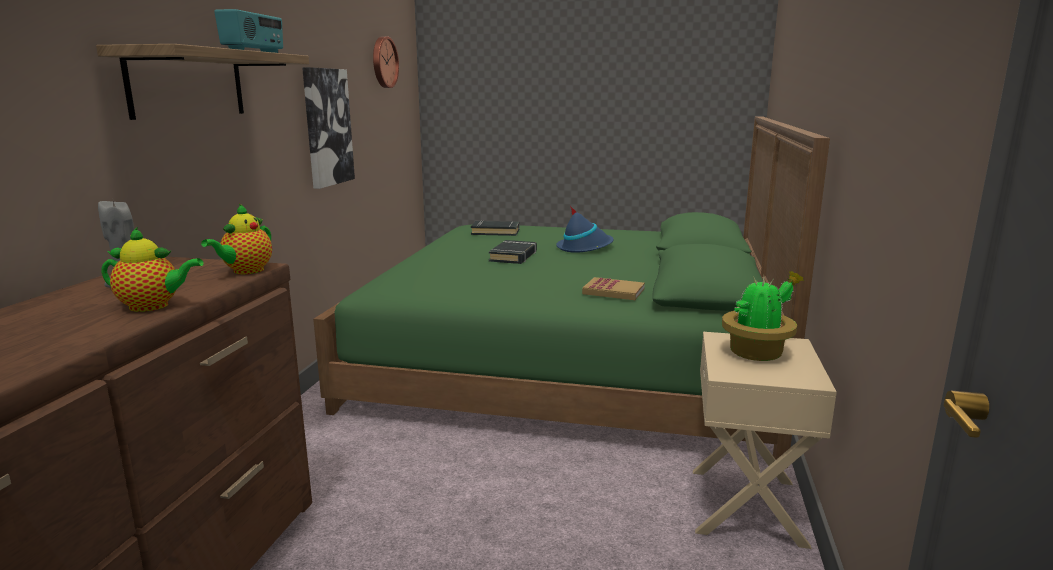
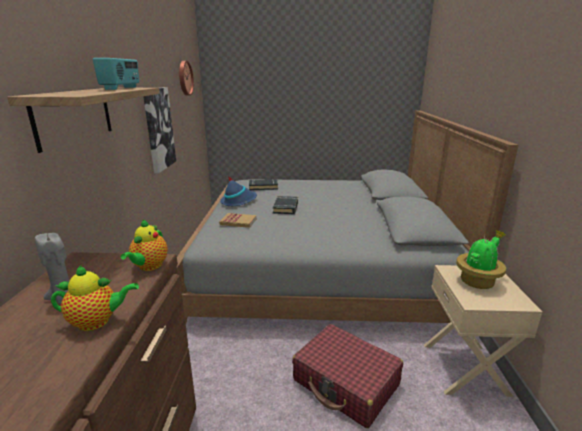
camera: 10 degrees left, 5 degrees up
(543, 503) = (346, 383): none -> red suitcase
(572, 357) = (320, 265): green bed -> grey bed
(584, 248) = (325, 197): blue hat -> blue hat (238, 201)
(613, 291) = (364, 235): book -> book (238, 222)

